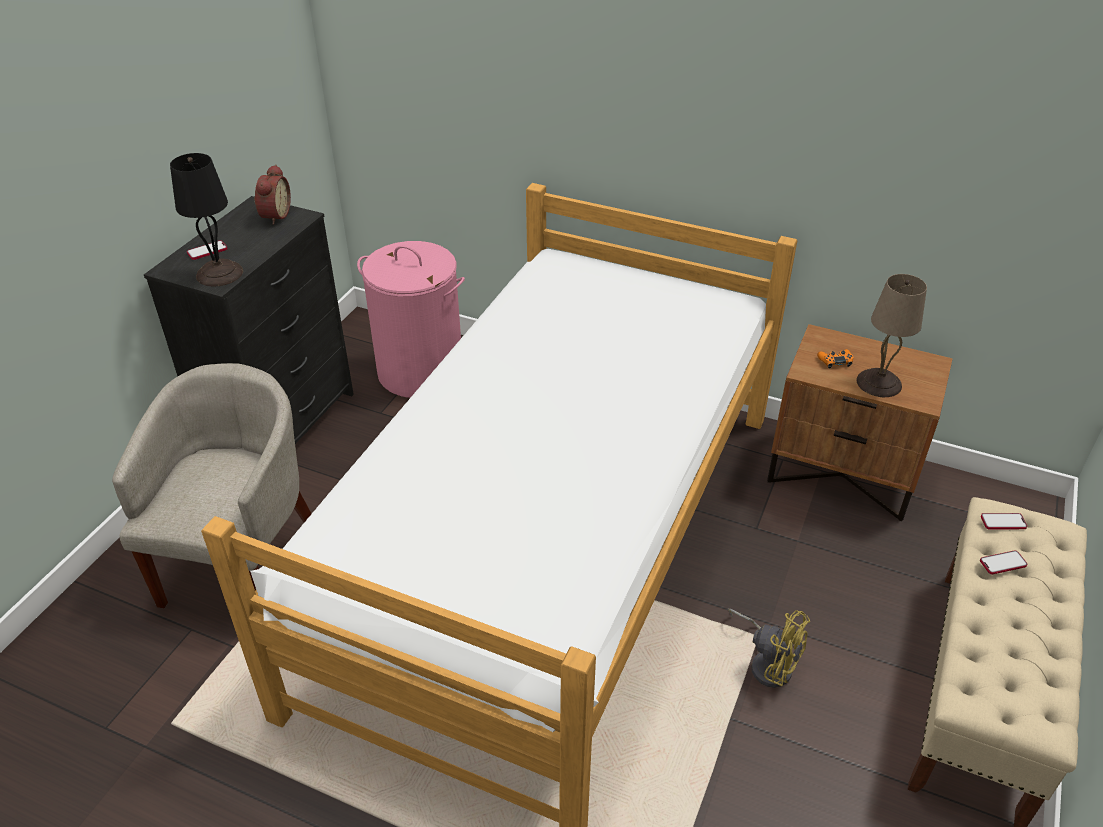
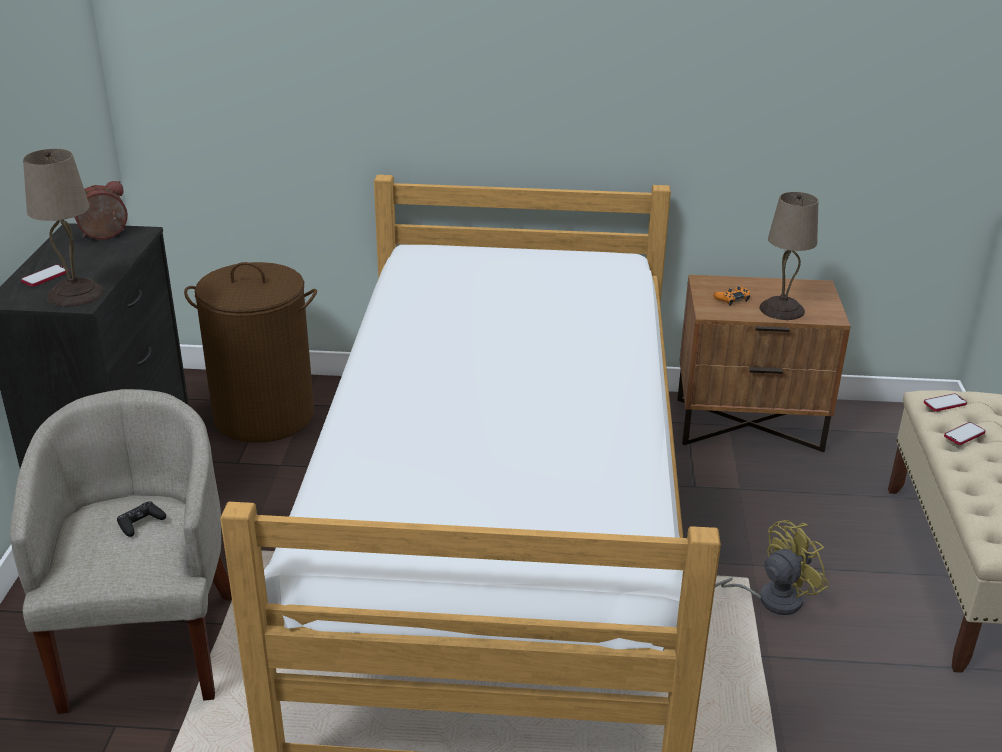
camera: 20 degrees left, 10 degrees down
(220, 274) = (76, 294): black table lamp -> beige table lamp
(228, 479) = (141, 523): none -> black game controller
(274, 215) = (104, 236): alarm clock -> alarm clock turned 105 degrees counterclockwise
(421, 371) = (264, 415): pink laundry basket -> brown laundry basket
(768, 663) = (769, 599): yellow fan -> yellow fan turned 45 degrees counterclockwise

